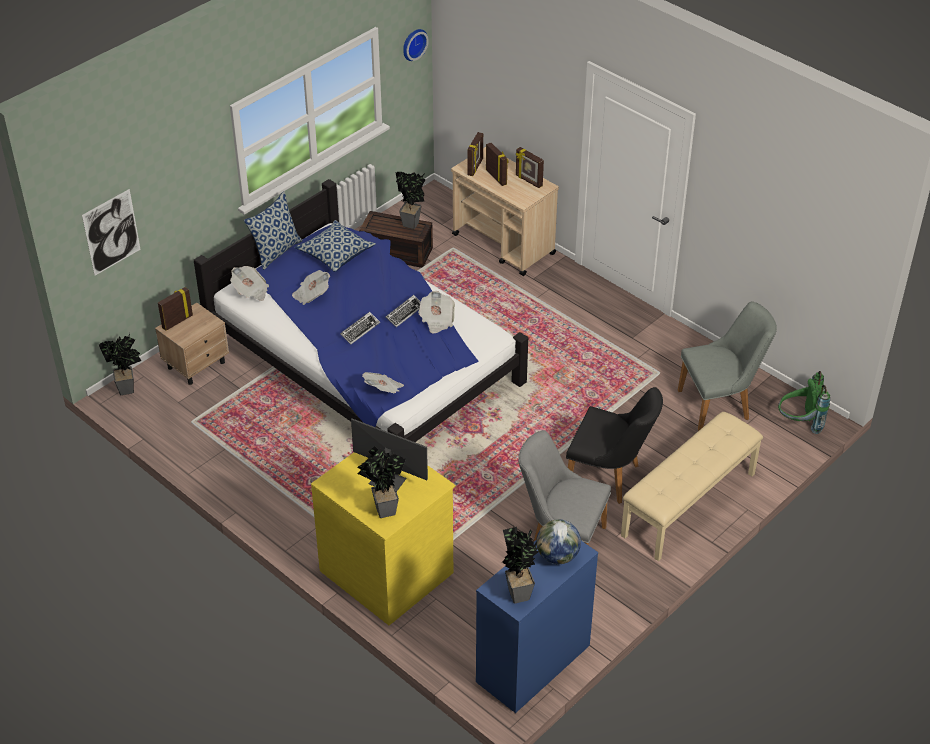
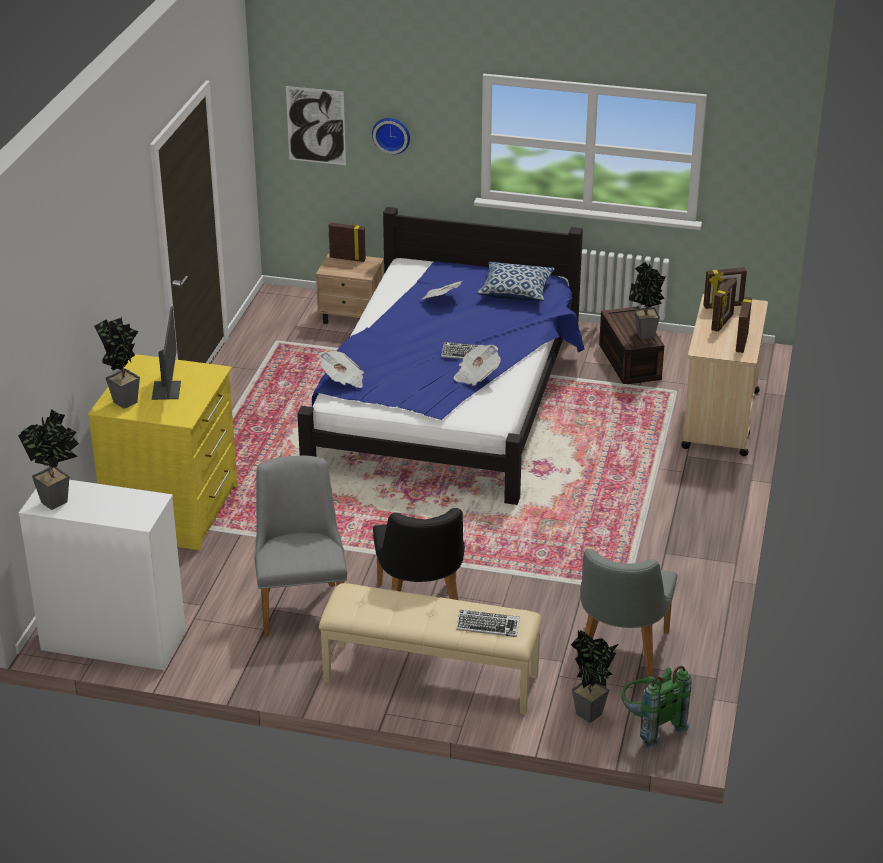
camera: 60 degrees right, 10 degrees down
(129, 390) = (287, 298): potted plant -> potted plant (590, 716)
(251, 291) = (412, 269): newspaper -> none
(276, 251) = (484, 263): pillow -> none
(360, 330) = (416, 339): keyboard -> keyboard (488, 626)
(413, 43) = (761, 147): wall clock -> wall clock (392, 134)
(533, 664) = (114, 641): blue dresser -> white dresser
(557, 556) = (124, 508): globe -> none
(720, 404) = (619, 653): grey chair -> grey chair turned 60 degrees clockwise

